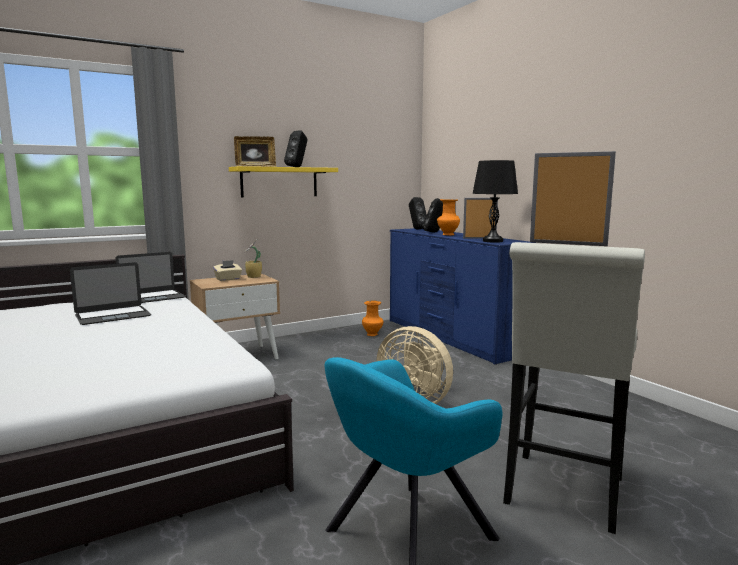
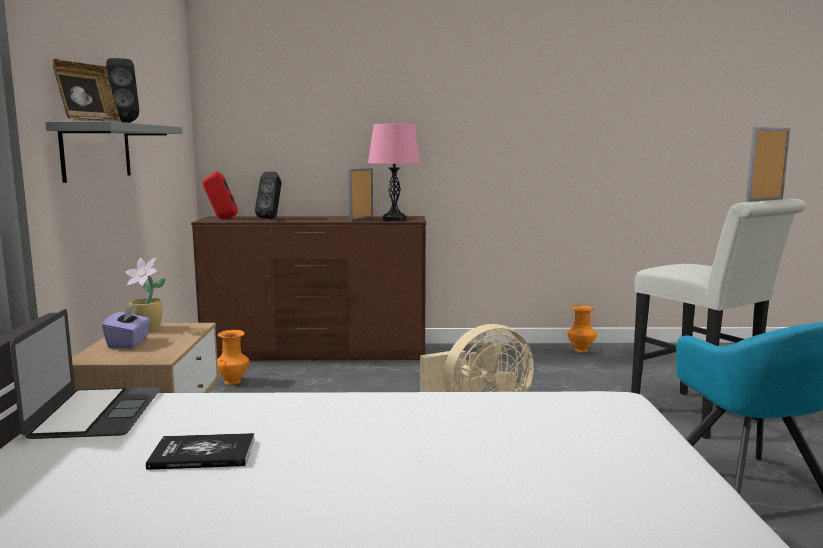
camera: 60 degrees left, 0 degrees up
(113, 315) = (203, 454): laptop -> book
(228, 279) = (128, 343): beige tissue box -> purple tissue box
(279, 182) = (97, 151): yellow shelf -> grey shelf
(416, 229) = (221, 218): black speaker -> red speaker
(447, 235) = (307, 219): orange vase -> orange vase (581, 350)
(451, 337) = (317, 353): blue dresser -> brown dresser
(492, 241) = (394, 219): black table lamp -> pink table lamp

